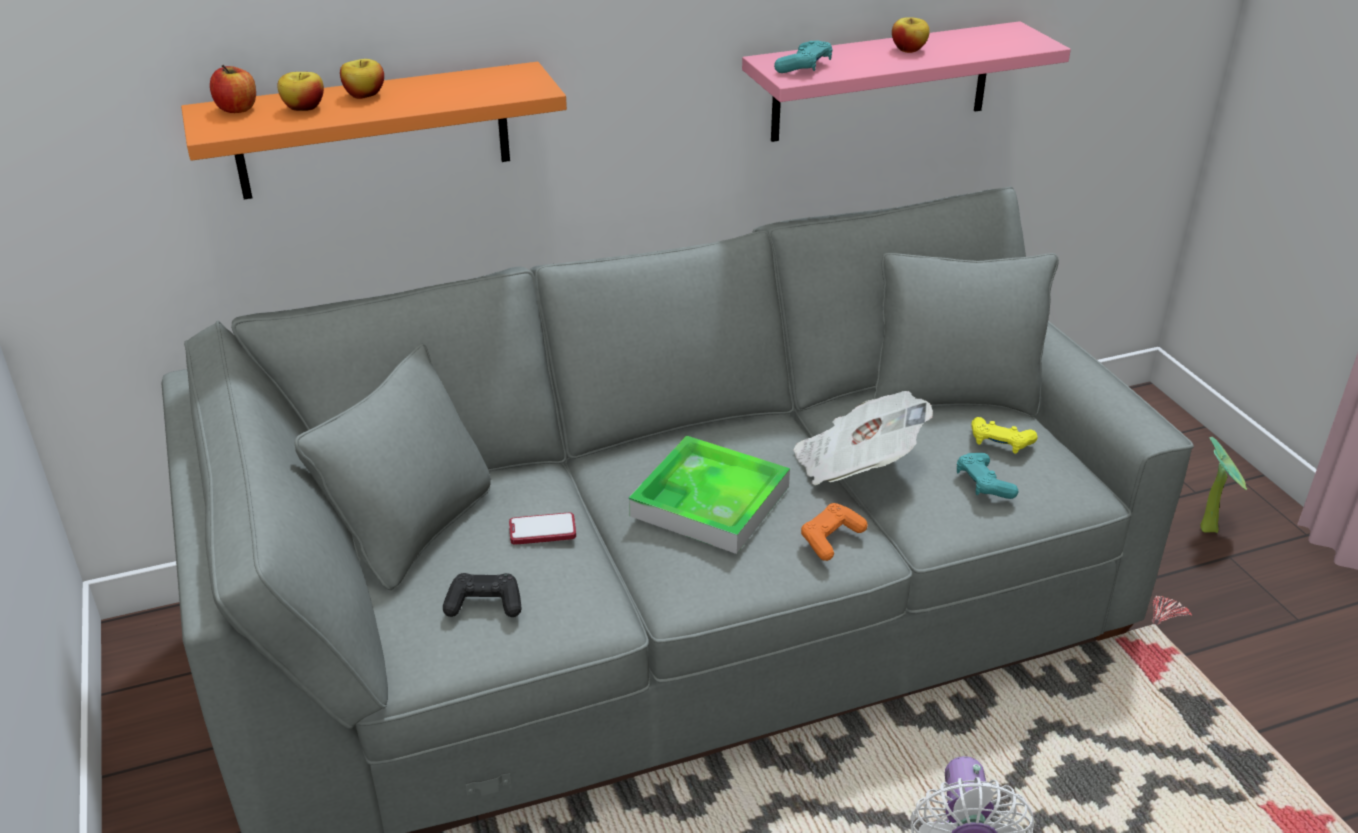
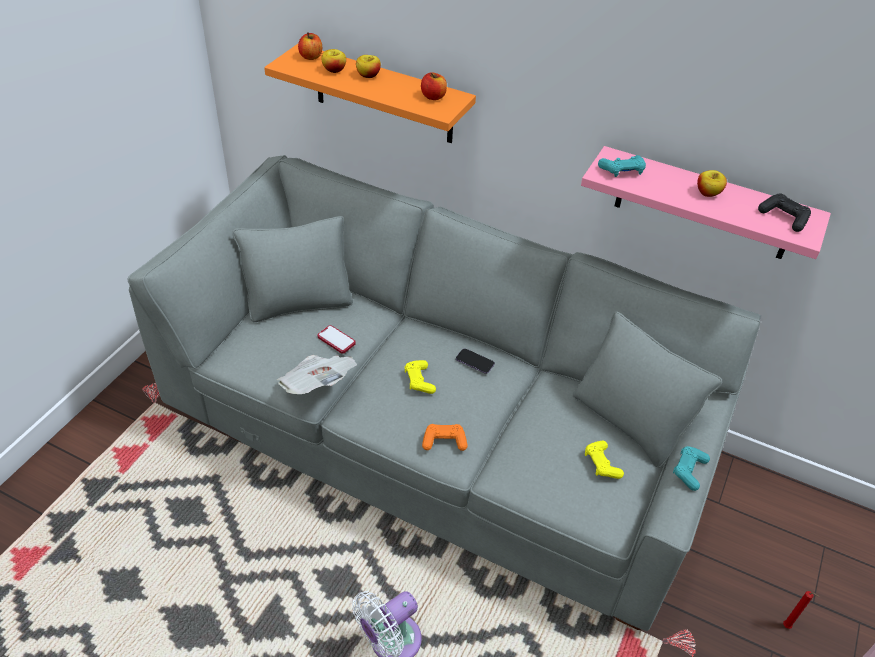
camera: 45 degrees right, 10 degrees up
(484, 604) = (272, 354): black game controller -> black game controller (783, 217)
(494, 81) = (433, 97): none -> apple
(710, 501) = (419, 381): tray -> yellow game controller
(735, 443) = (475, 362): none -> phone
(856, 465) = (513, 417): newspaper -> newspaper (317, 386)
(983, 484) = (557, 477): turquoise game controller -> turquoise game controller (689, 471)
(1210, 527) = (787, 627): potted plant -> red candle

